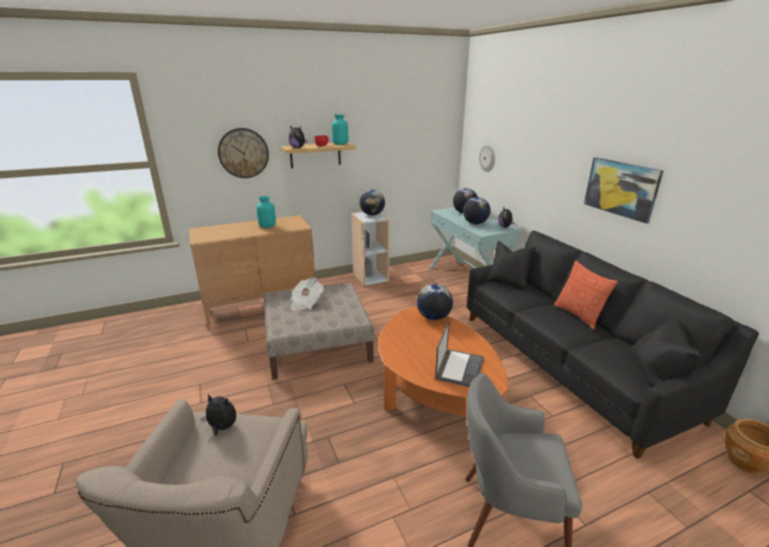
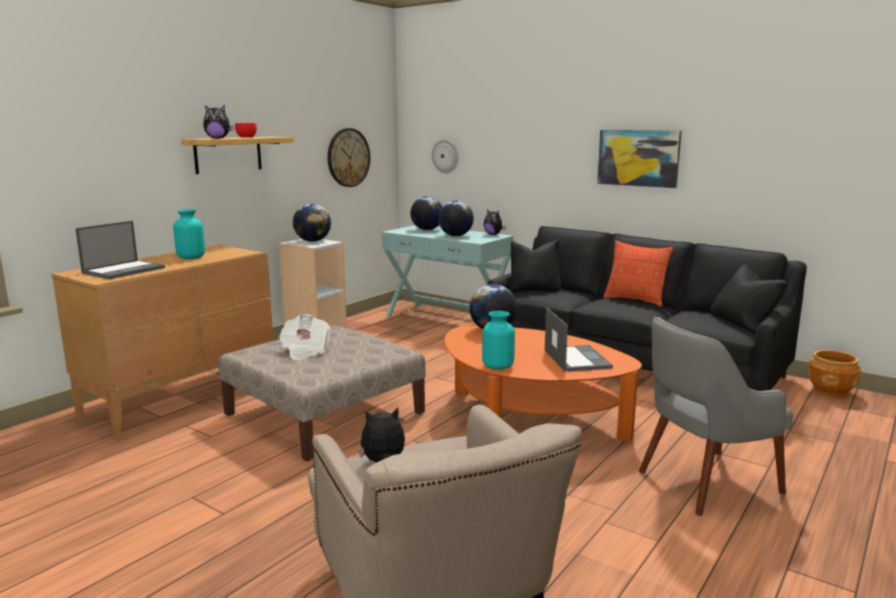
camera: 30 degrees left, 10 degrees down
(221, 232) = (124, 270): none -> laptop
(243, 153) = (127, 148): wall clock -> wall clock (348, 157)
(340, 144) = (266, 136): turquoise vase -> turquoise vase (498, 366)

